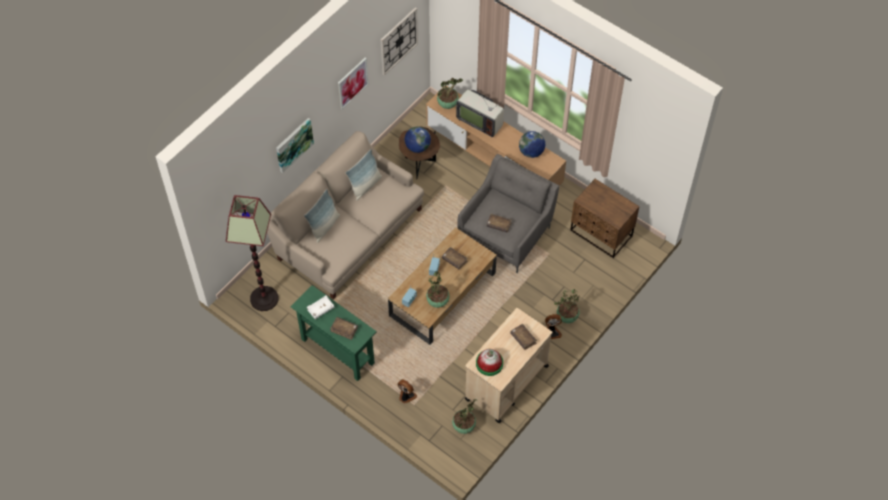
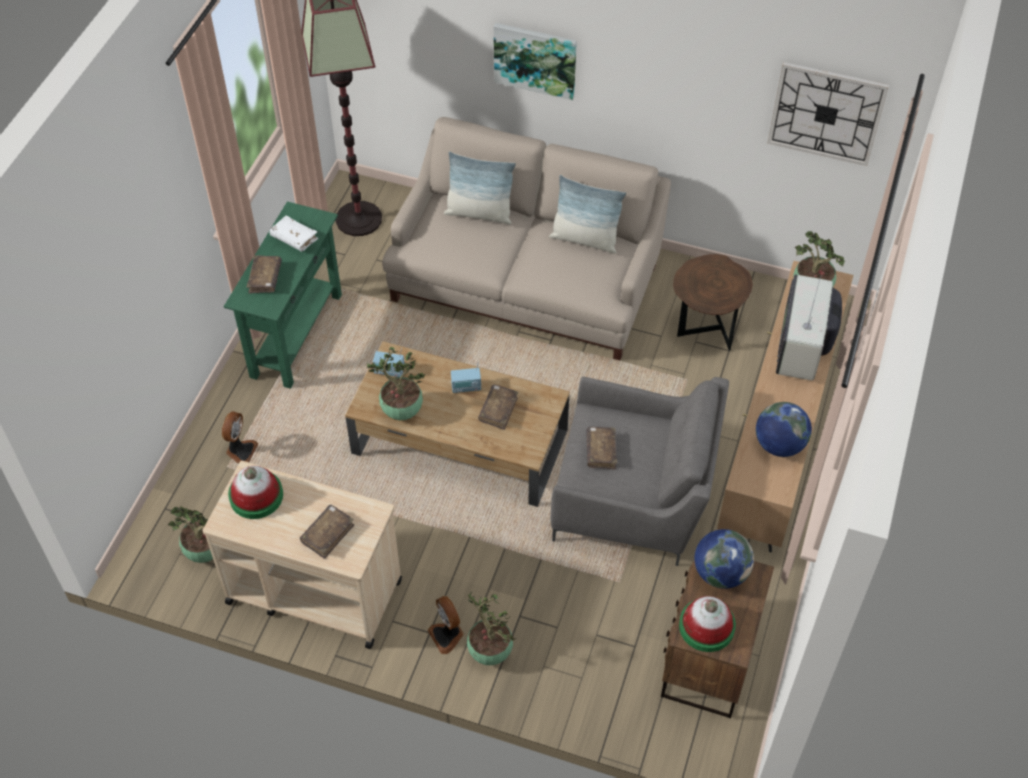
camera: 70 degrees right, 5 degrees down
(352, 83) = (693, 81): picture -> none
(417, 147) = (703, 284): globe -> globe (720, 573)
(615, 213) = (706, 626): none -> hat

